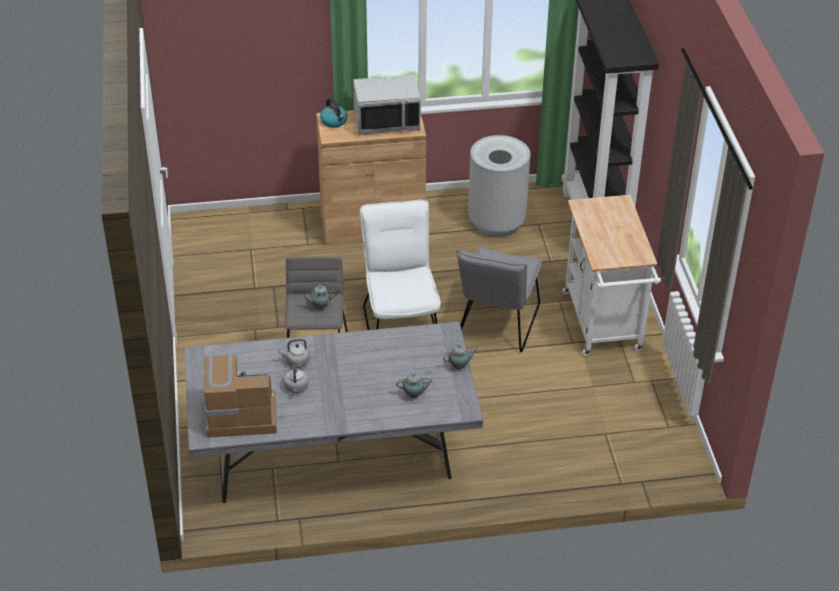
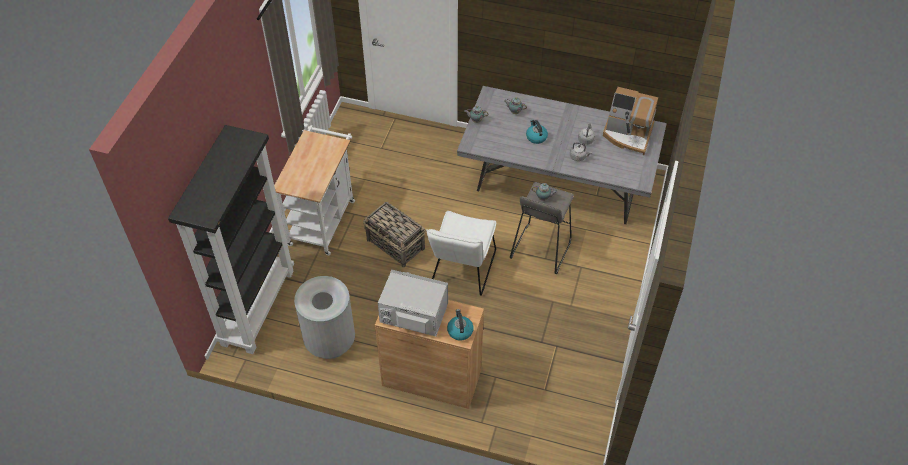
camera: 155 degrees left, 10 degrees up
(366, 370) = (536, 137): none -> kettle
(496, 326) = (396, 245): grey chair -> basket

